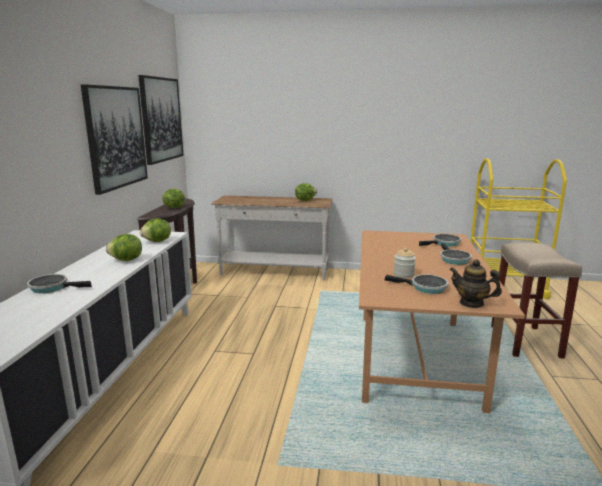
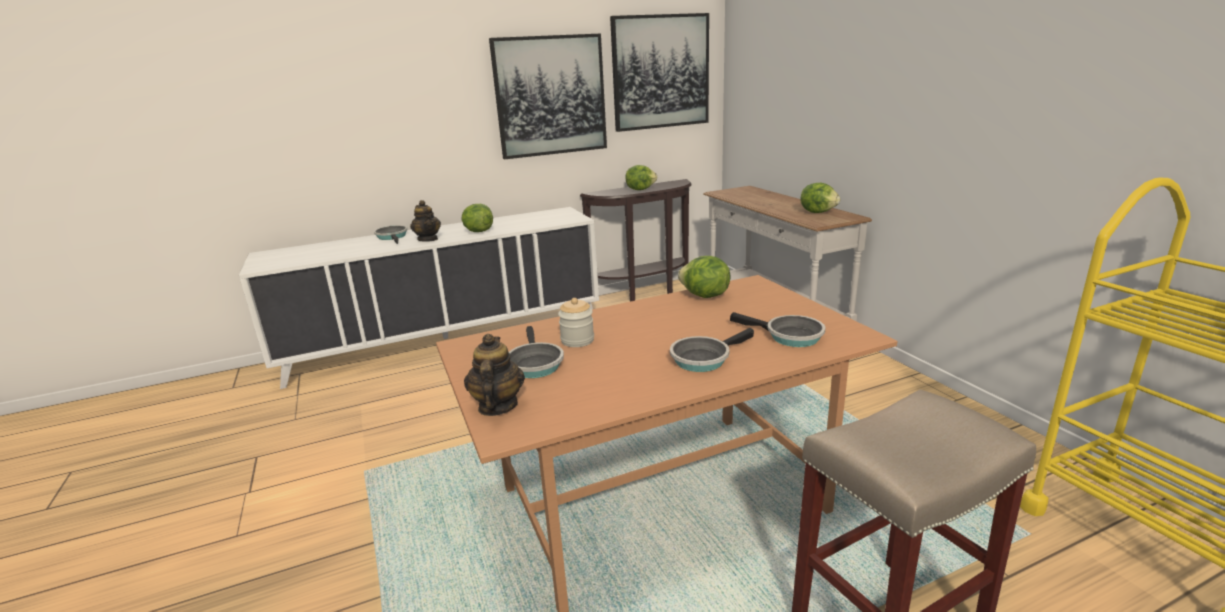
camera: 60 degrees right, 5 degrees up
(102, 277) = (428, 239): none -> teapot
(157, 241) = (545, 222): lettuce -> lettuce (704, 296)

